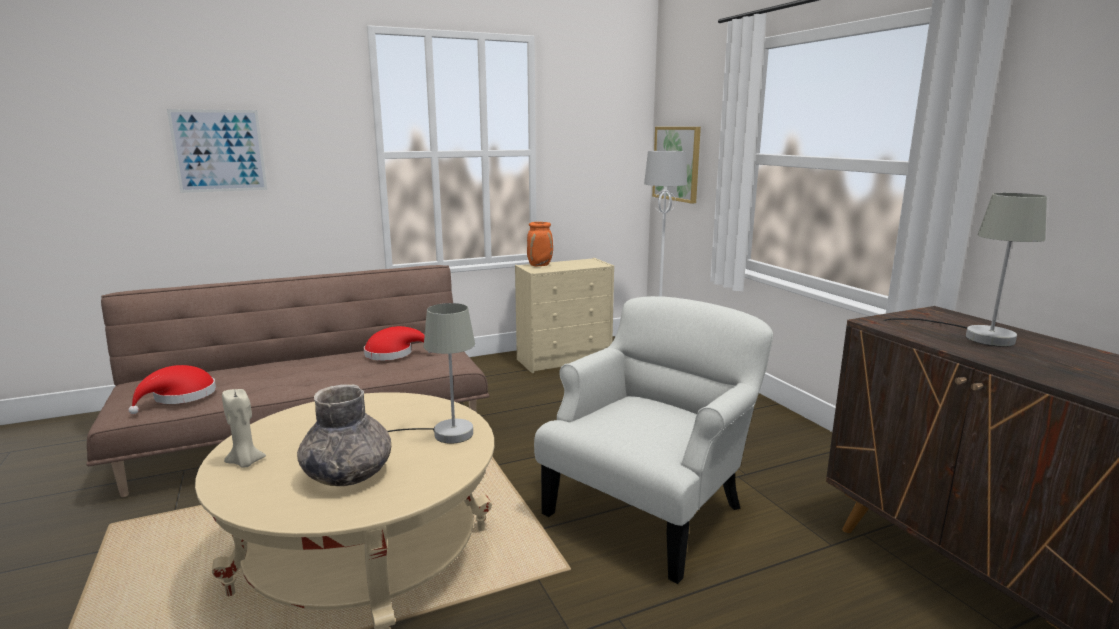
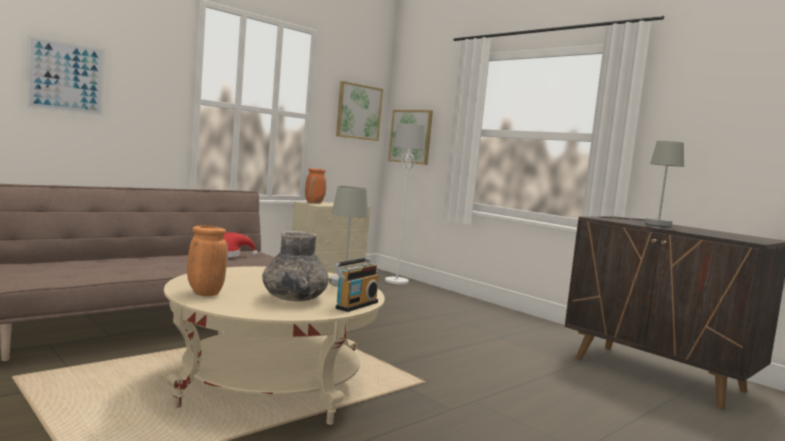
camera: 20 degrees left, 10 degrees down
(180, 397) = (63, 272): red hat -> none
(245, 463) = (204, 293): beige candle -> orange vase
(417, 492) = (354, 305): none -> radio
(606, 136) = (358, 112): none -> picture
(649, 509) = (454, 354): white armchair -> none

